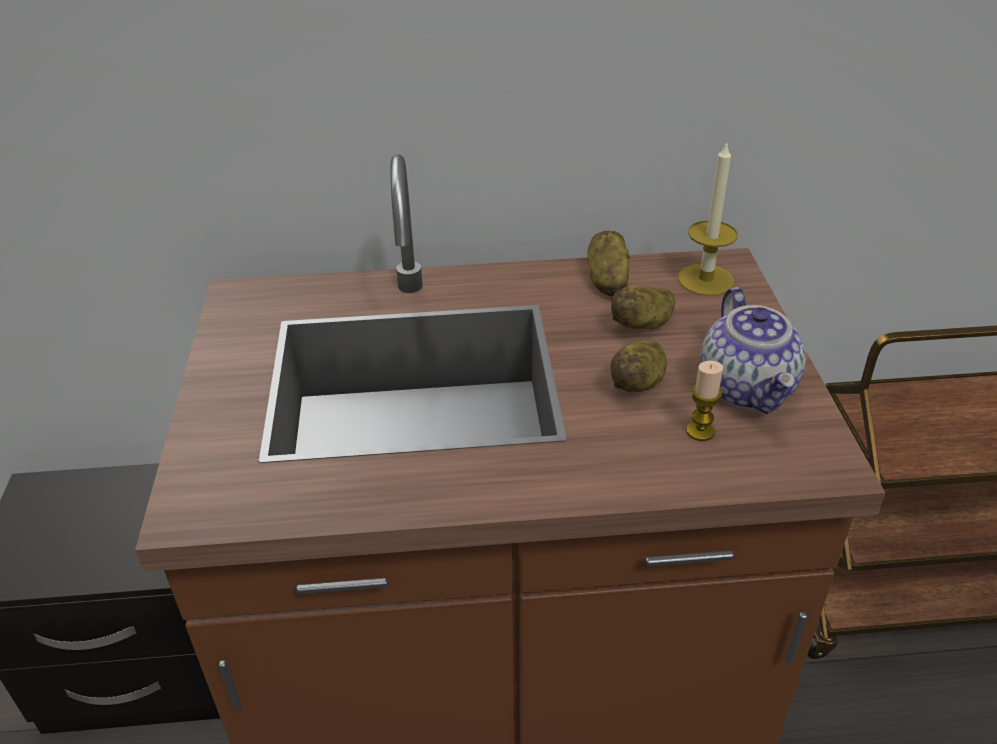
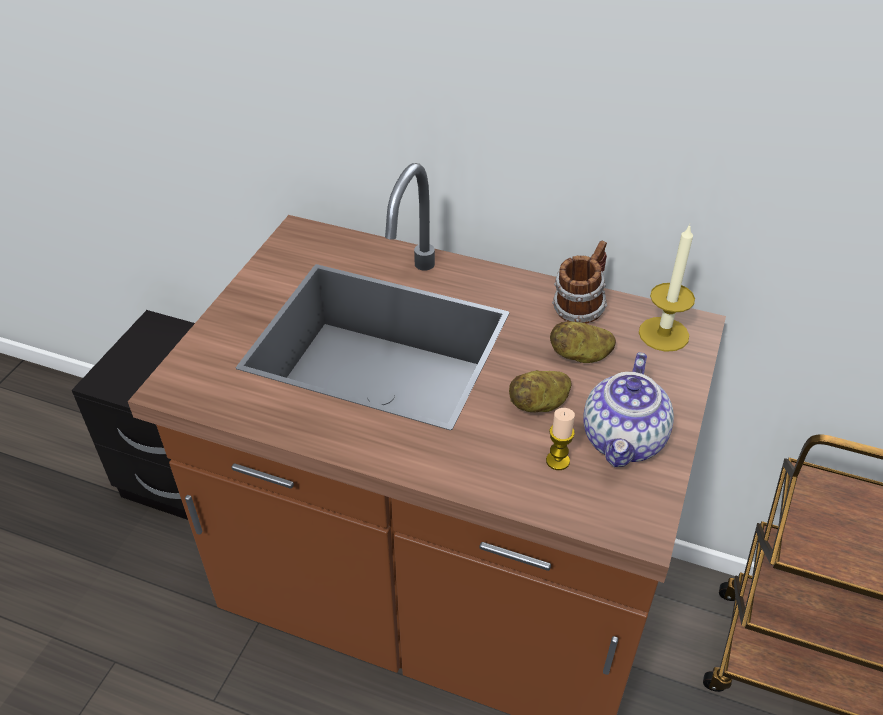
camera: 25 degrees right, 5 degrees up
(606, 281) = (579, 308): potato -> mug

